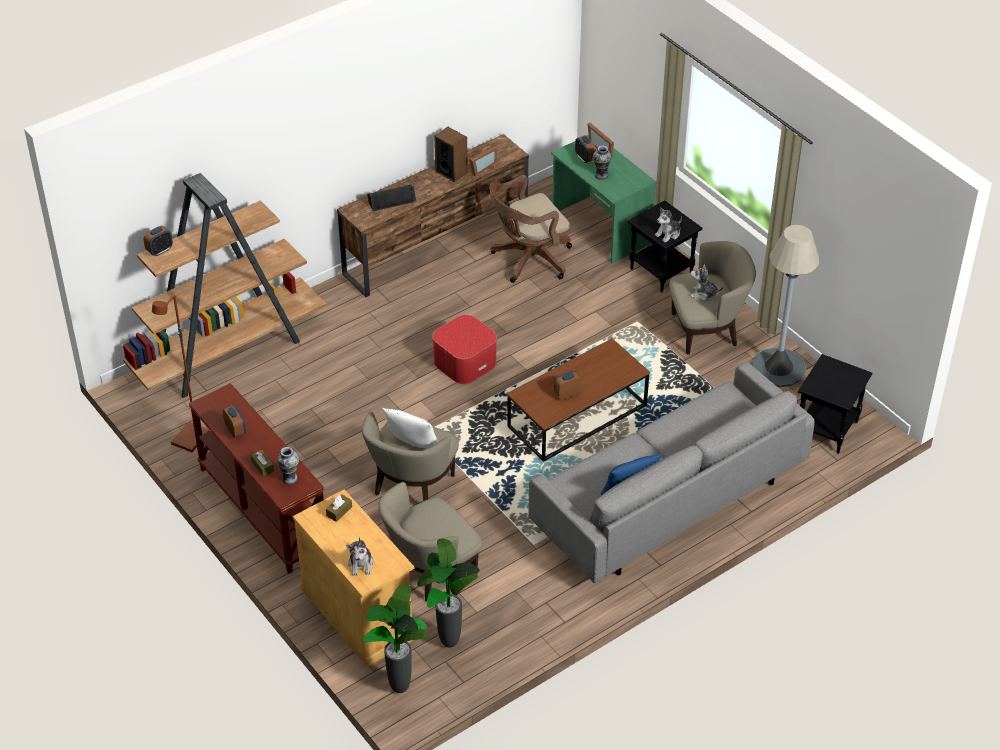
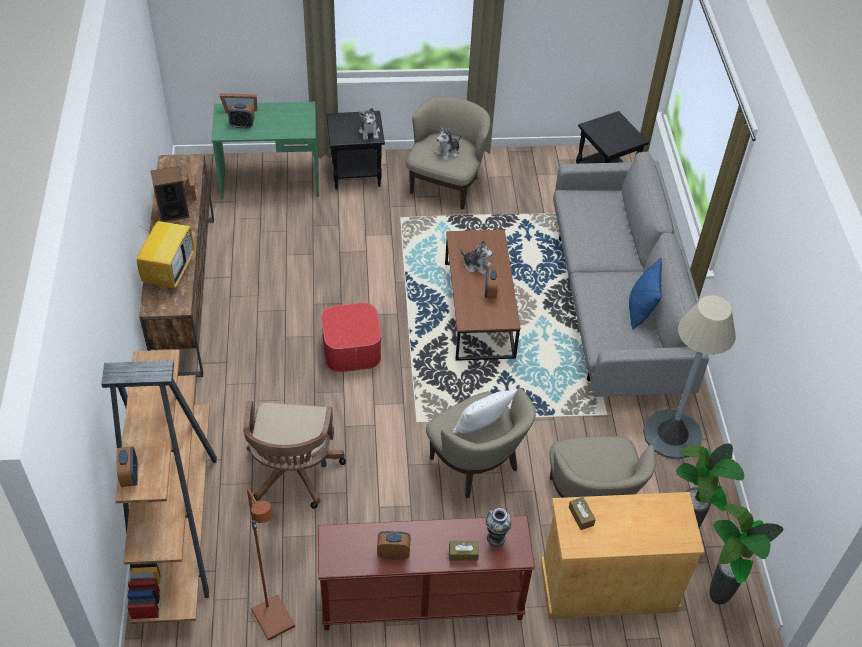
camera: 60 degrees left, 5 degrees up
(361, 564) = (663, 532): plush toy -> plush toy (476, 265)
(391, 200) = (169, 271): black speaker -> television
(528, 260) = (264, 243): brown office chair -> brown office chair (293, 474)
(601, 175) = (274, 127): vase -> none
(778, 368) = (520, 169): grey floor lamp -> grey floor lamp (672, 434)

